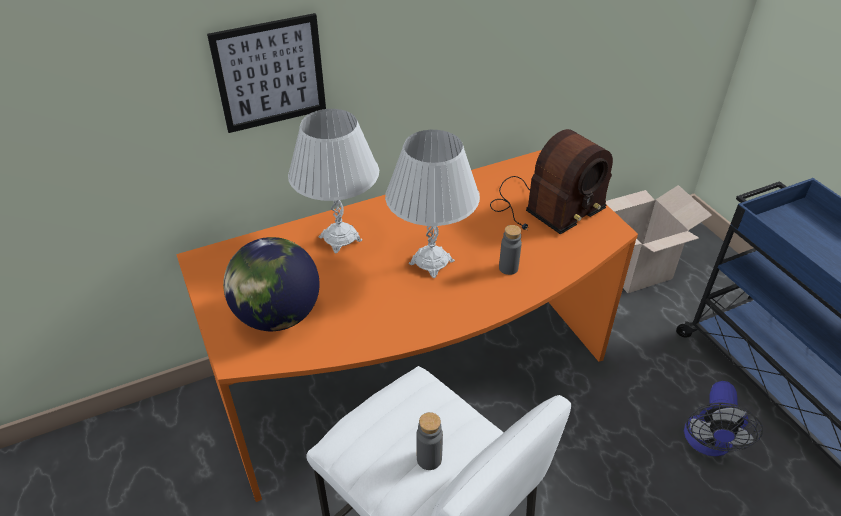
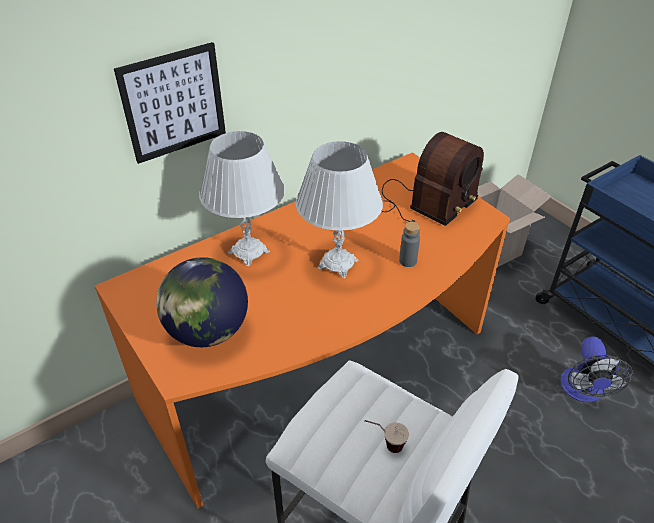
camera: 10 degrees left, 0 degrees up
(429, 459) = (384, 445): grey bottle -> cup

